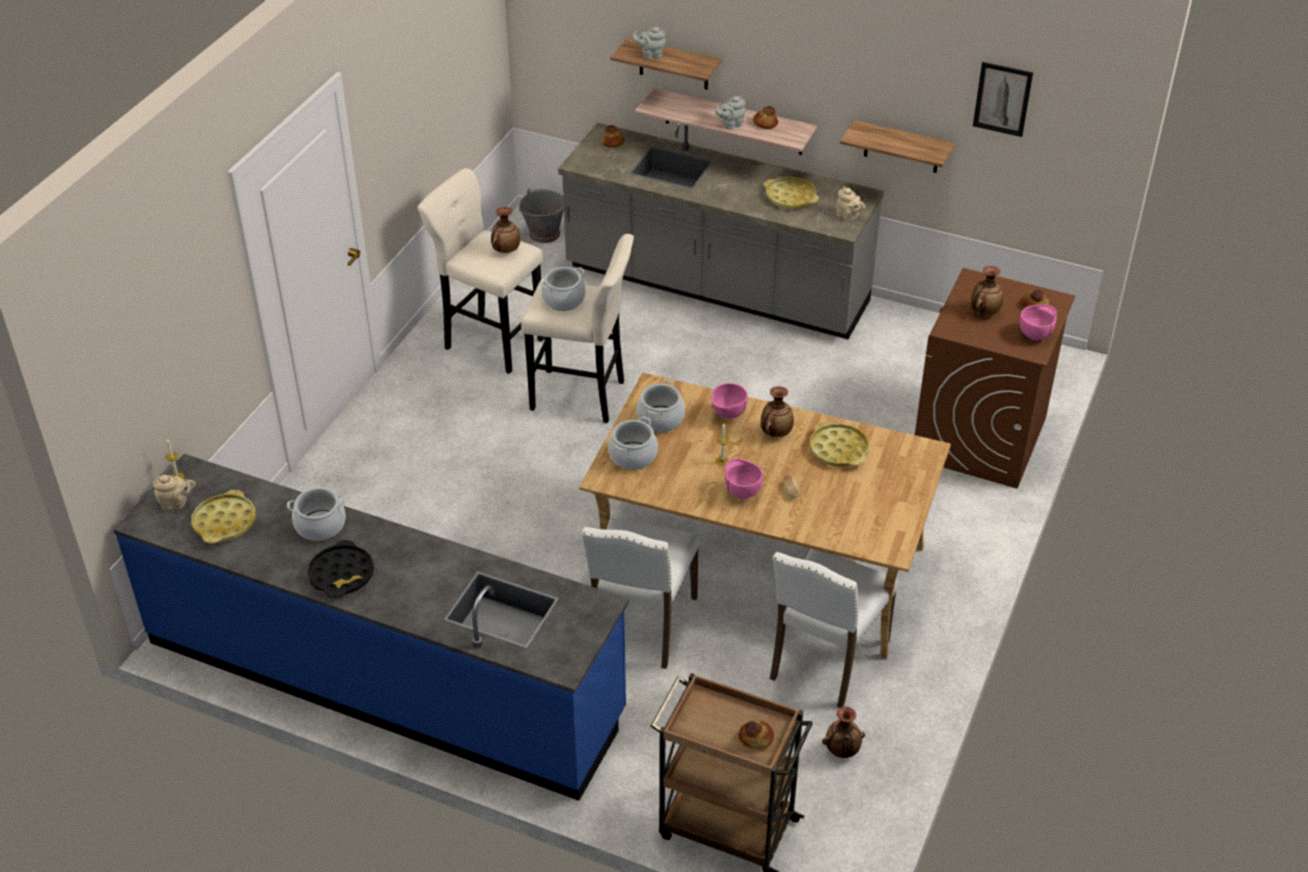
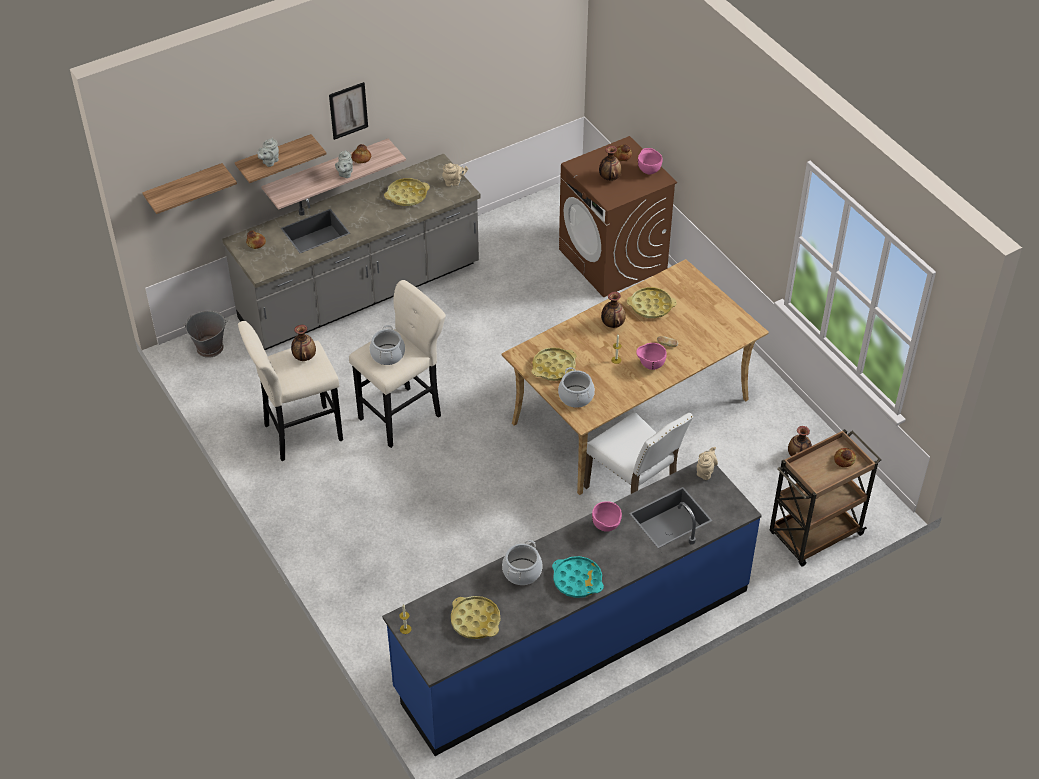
camera: 55 degrees left, 5 degrees up
(176, 503) = (433, 639): beige teapot -> beige teapot (705, 471)
(341, 574) = (577, 580): black tray -> turquoise tray
(660, 419) = (554, 367): cooking pot -> yellow tray
(727, 416) = (578, 336): pink bowl -> pink bowl (606, 527)
(825, 660) = (728, 426): white chair -> none
(901, 147) = (448, 117): shelf -> shelf (184, 189)
(1002, 99) = (507, 46): picture -> picture (348, 110)

